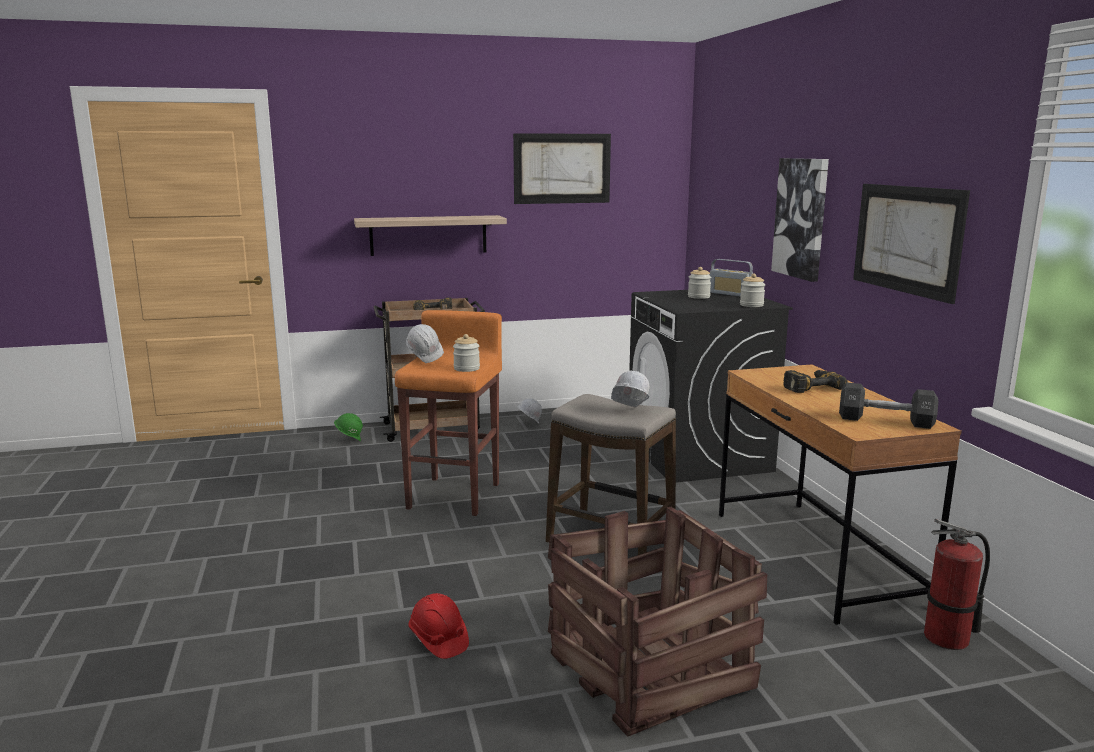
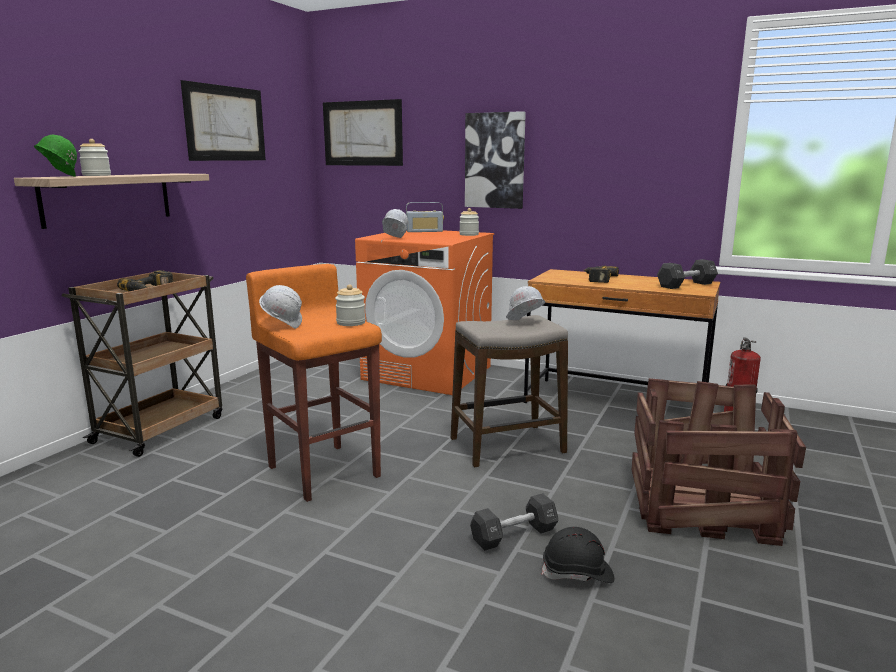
camera: 50 degrees left, 0 degrees up
(349, 441) = (83, 475): green hard hat -> green hard hat (59, 177)
(438, 640) = (577, 573): red hard hat -> black hard hat
(461, 596) = (514, 535): none -> black dumbbell
(529, 425) = (252, 394): white hard hat -> white hard hat (394, 239)
(698, 297) = (415, 235): jar -> jar (96, 175)
(698, 456) = (428, 373): black washing machine -> orange washing machine
(906, 239) = (623, 165): picture -> picture (362, 133)

